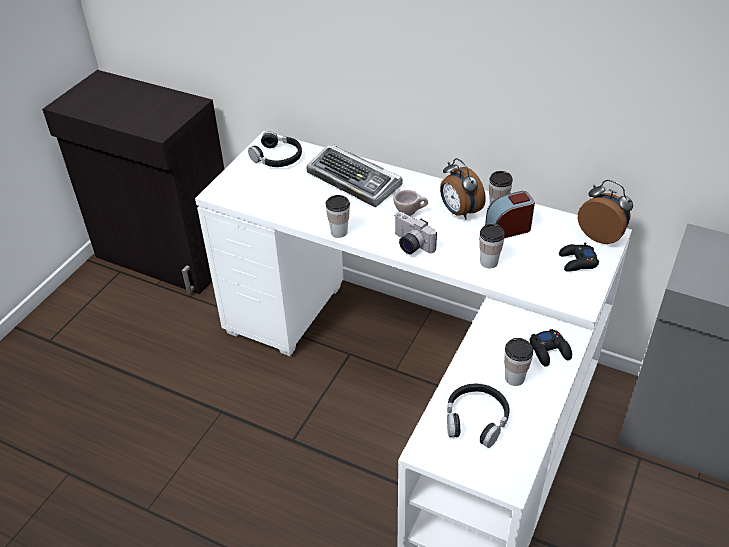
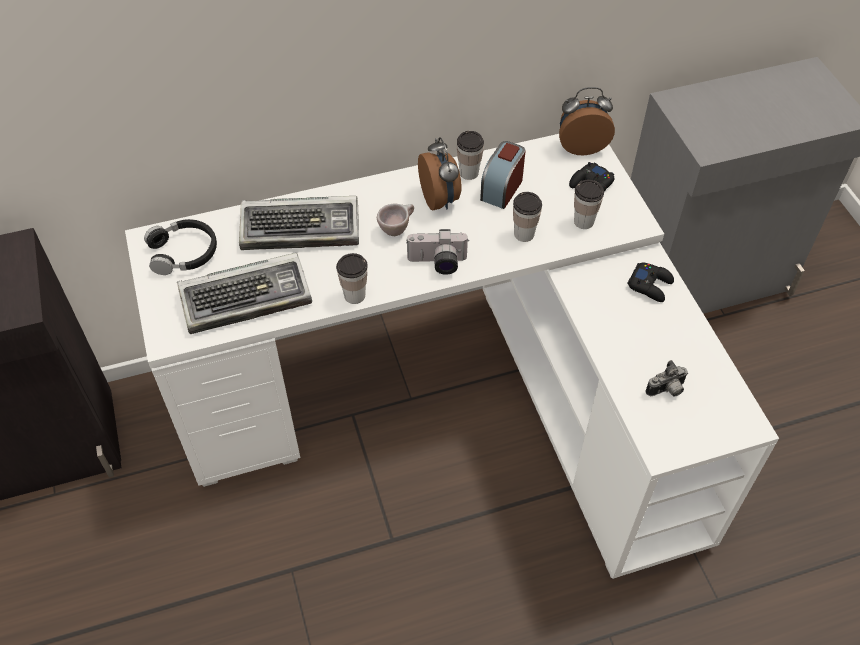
camera: 45 degrees left, 10 degrees up
(281, 198) = (247, 298): none -> keyboard
(459, 212) = (440, 199): alarm clock -> alarm clock turned 120 degrees counterclockwise
(476, 419) = (667, 390): black headphones -> camera
(514, 378) = (652, 330): cup -> cup (583, 221)

